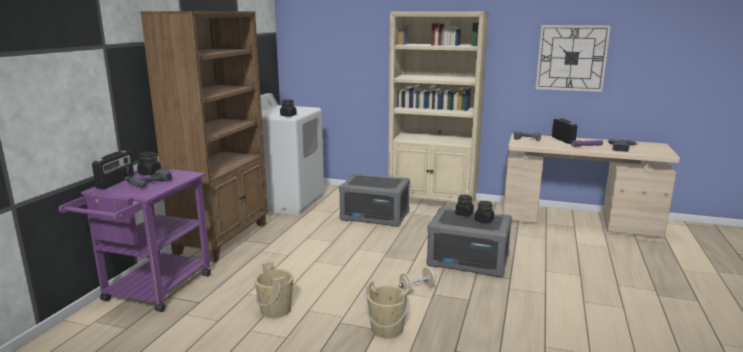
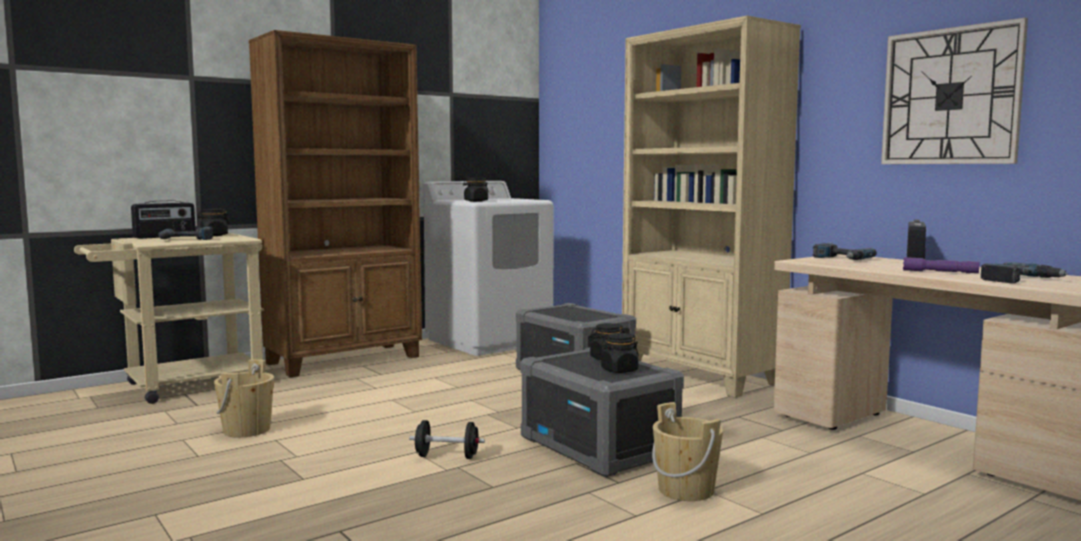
camera: 35 degrees right, 10 degrees down
(152, 291) = (181, 387): purple cart -> beige cart
(387, 329) = (314, 482): beige bucket -> beige bucket (686, 490)
(417, 289) = (447, 456): beige dumbbell -> black dumbbell

